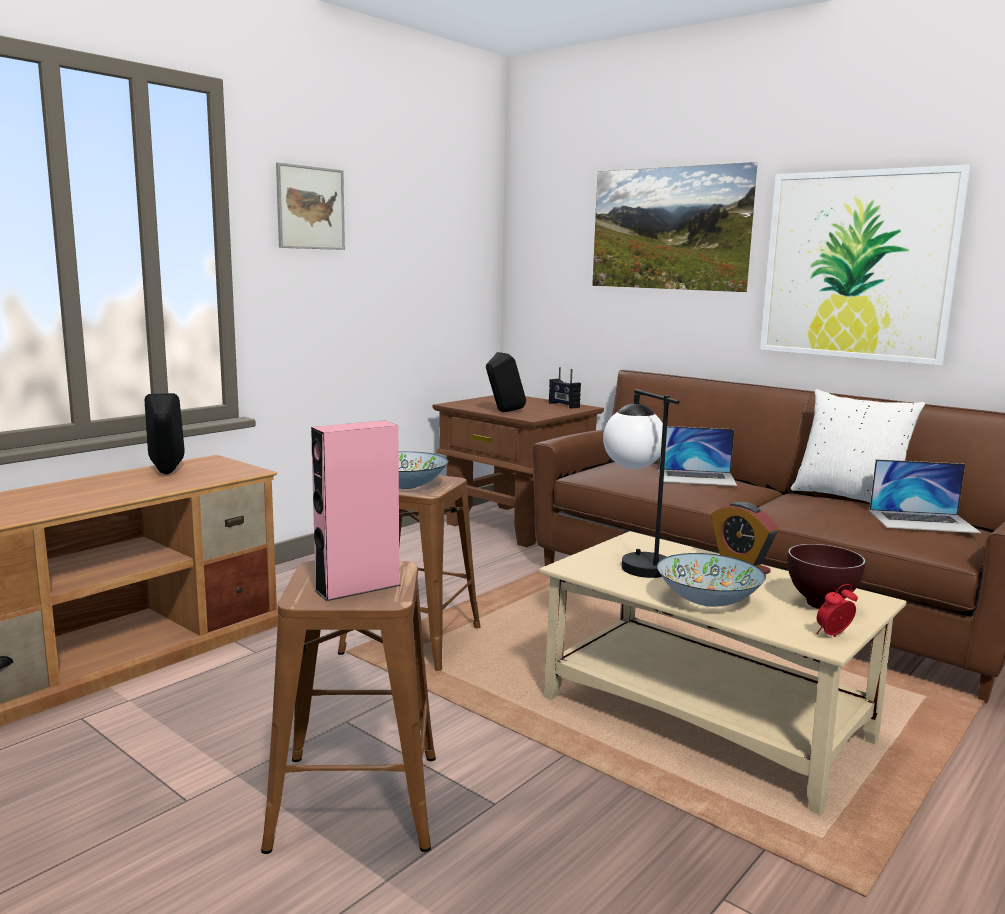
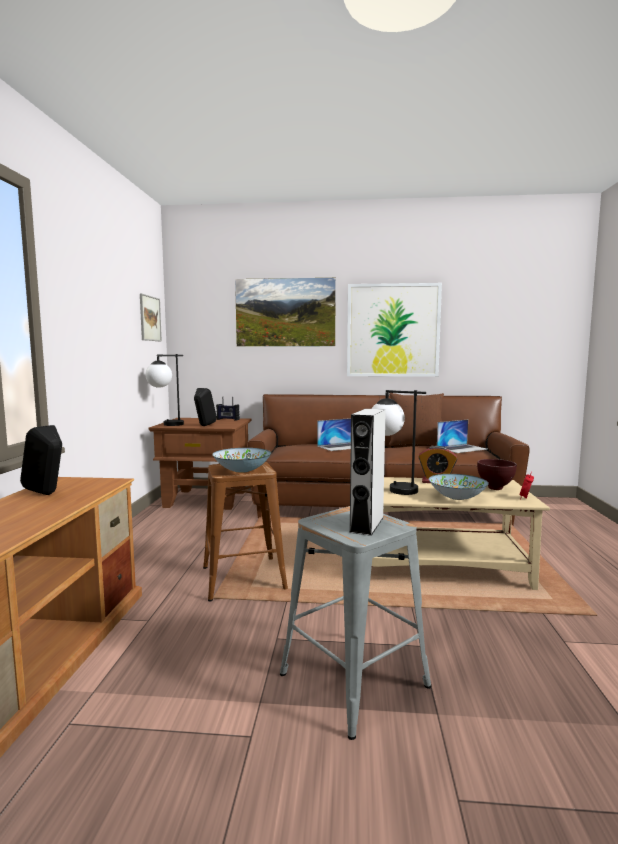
camera: 35 degrees left, 5 degrees down
(310, 208) = (81, 287): picture -> picture (150, 318)
(353, 800) = (352, 680): brown stool -> grey stool
(357, 588) = (367, 524): pink speaker -> grey speaker
(460, 404) = (166, 425): none -> table lamp
(849, 497) = (415, 444): white pillow -> brown pillow

